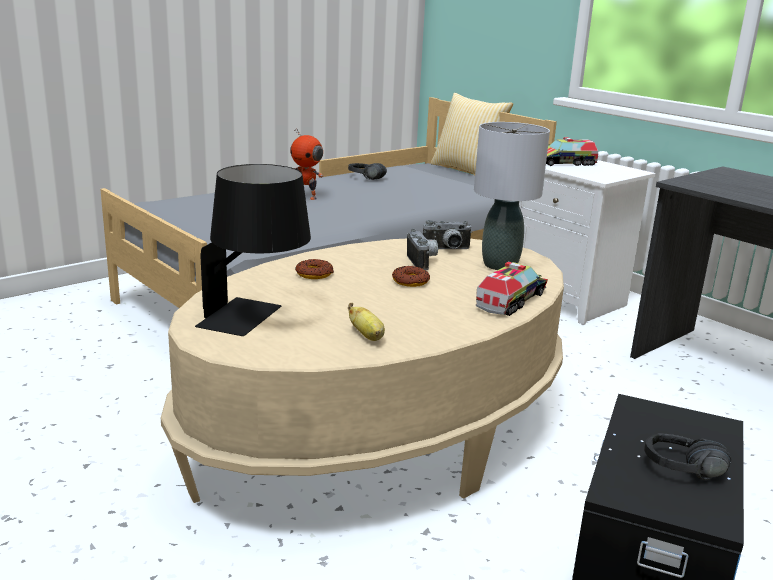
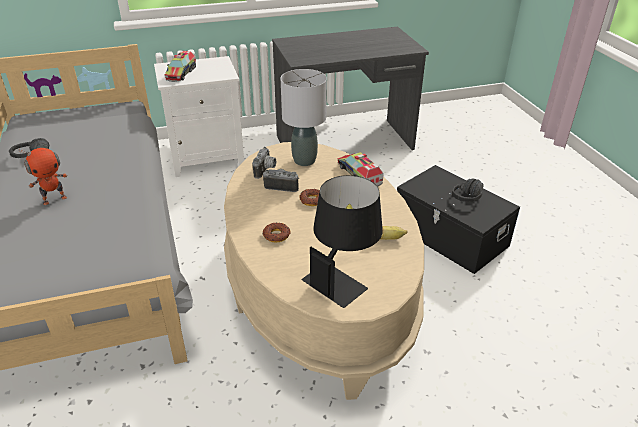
camera: 65 degrees left, 15 degrees up
(468, 170) = (62, 106): pillow -> none

